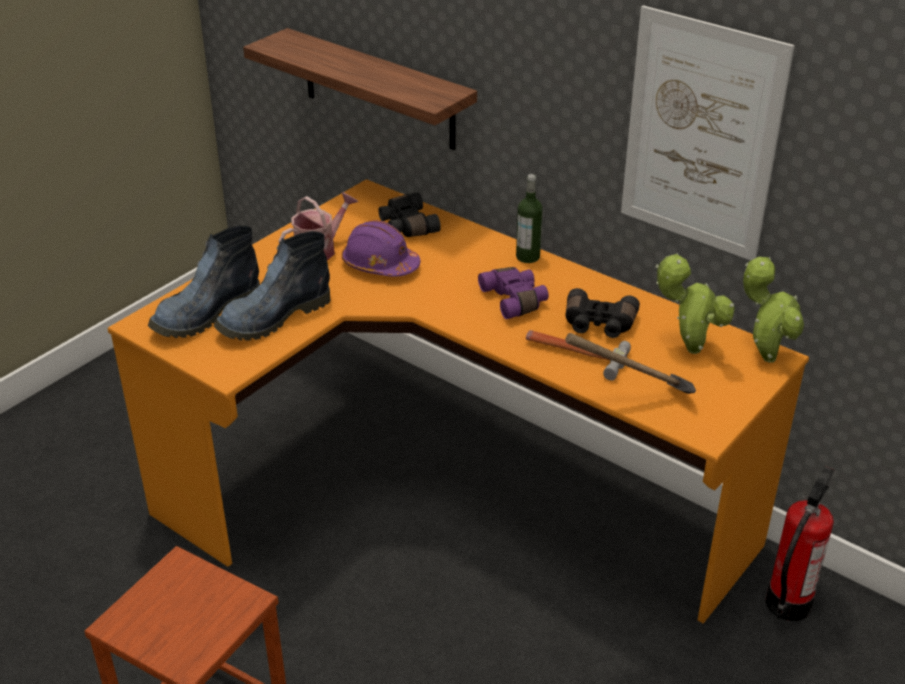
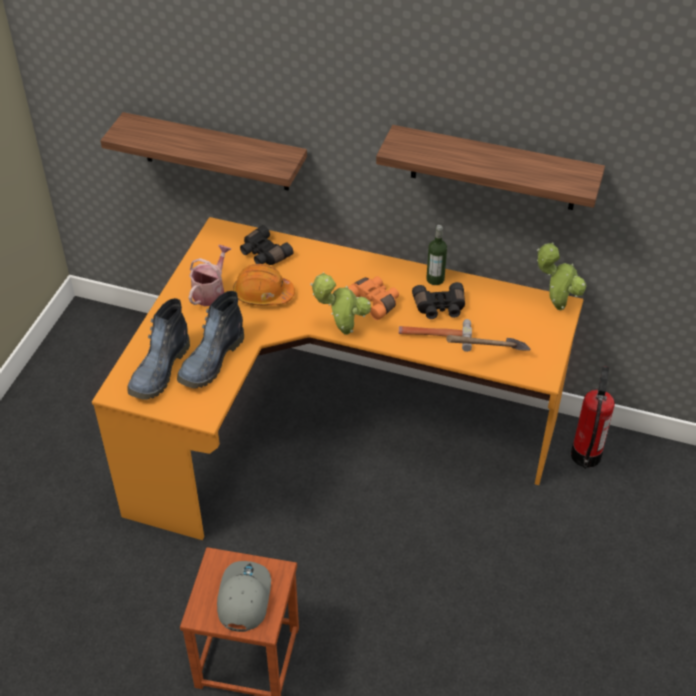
camera: 20 degrees left, 10 degrees up
(183, 619) = (243, 598): none -> grey cap
(380, 265) = (263, 294): purple hard hat -> orange hard hat
(515, 300) = (374, 301): purple binoculars -> orange binoculars
(528, 257) = (364, 261): bottle -> bottle (435, 279)
(688, 348) = (506, 312): potted plant -> potted plant (342, 331)
(700, 135) = (493, 168): picture -> shelf

